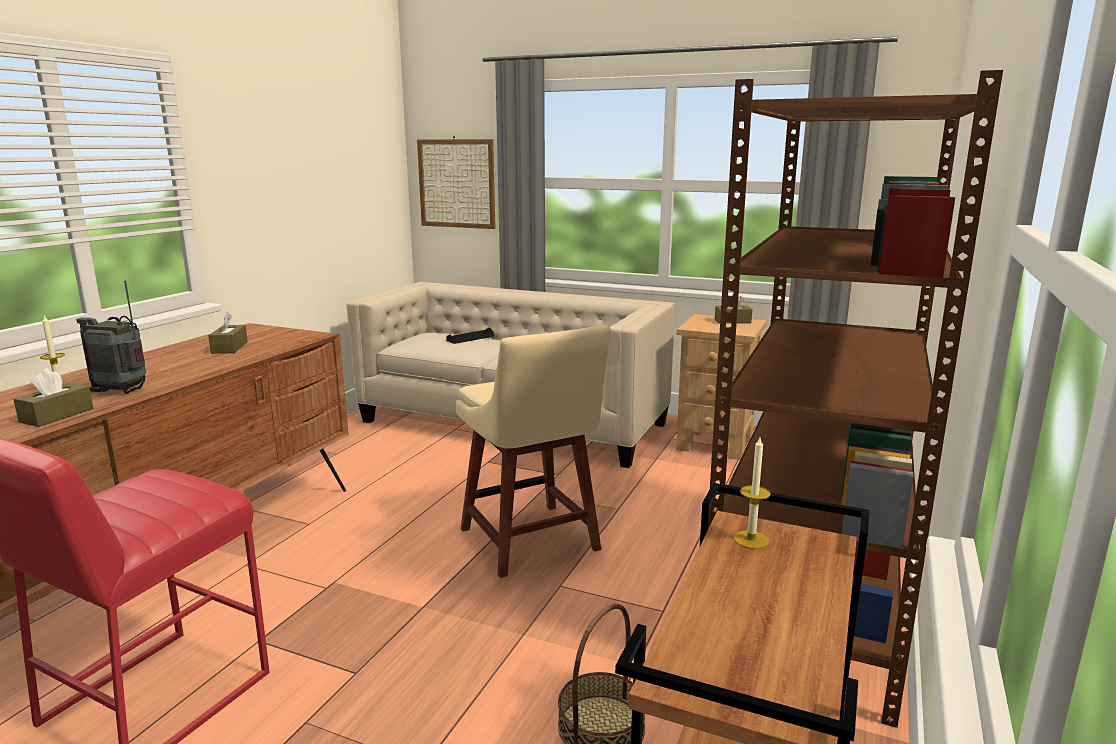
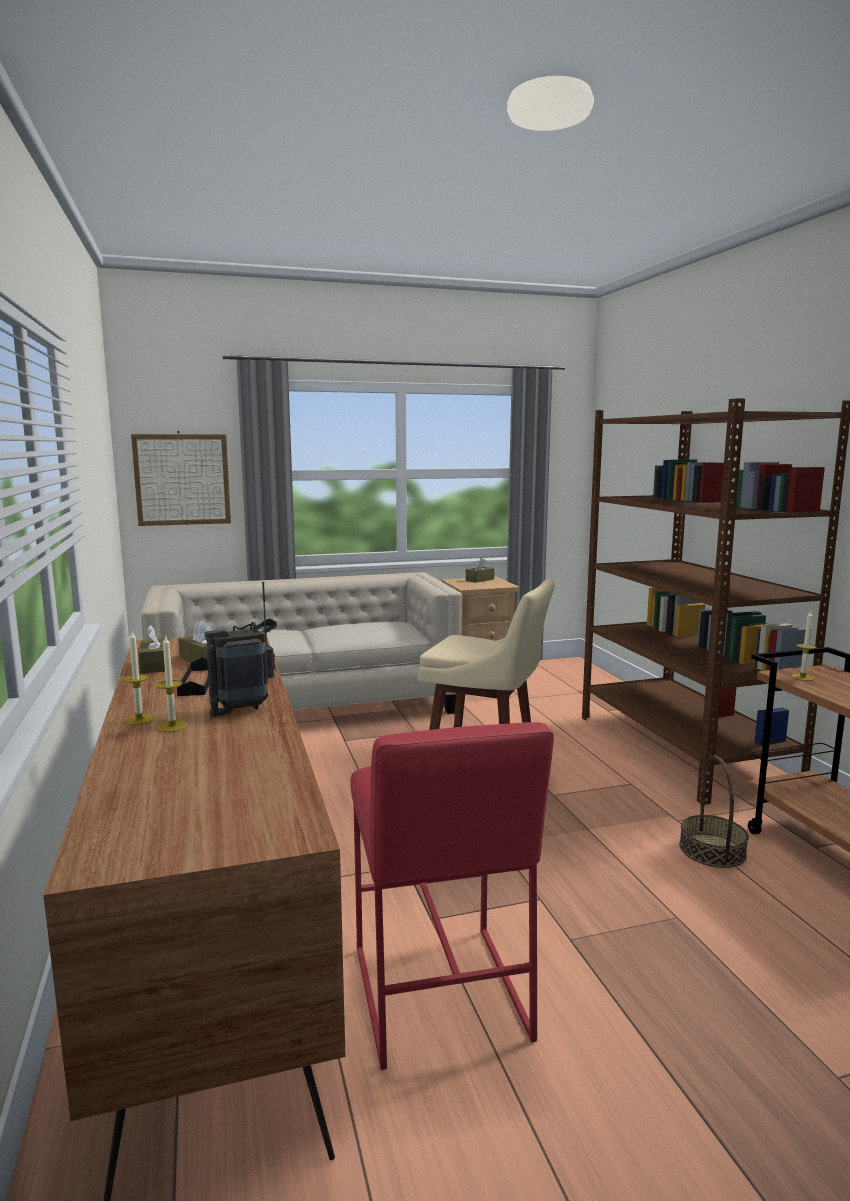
camera: 40 degrees left, 5 degrees down
(57, 415) = (257, 739): brown tissue box -> brown tissue box (155, 665)
(66, 381) = (139, 719): none -> candle
(172, 363) = (197, 682): none -> black tray

